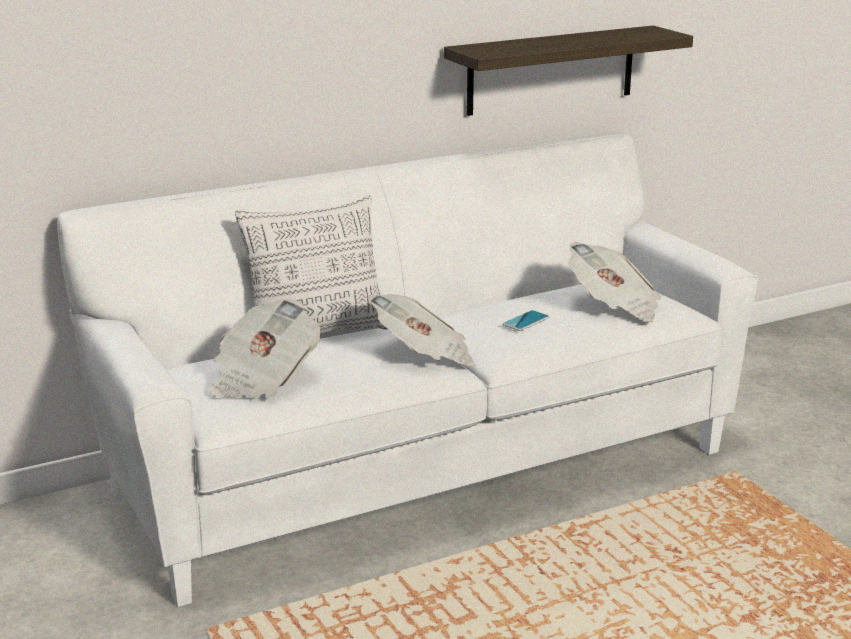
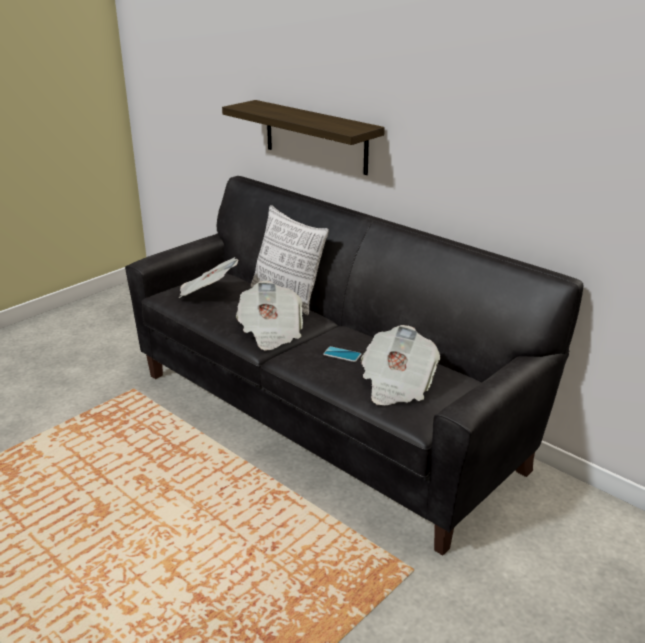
camera: 70 degrees right, 5 degrees up
(423, 470) = (323, 418): white sofa -> black sofa
(551, 70) = (528, 201): shelf -> shelf (315, 137)

